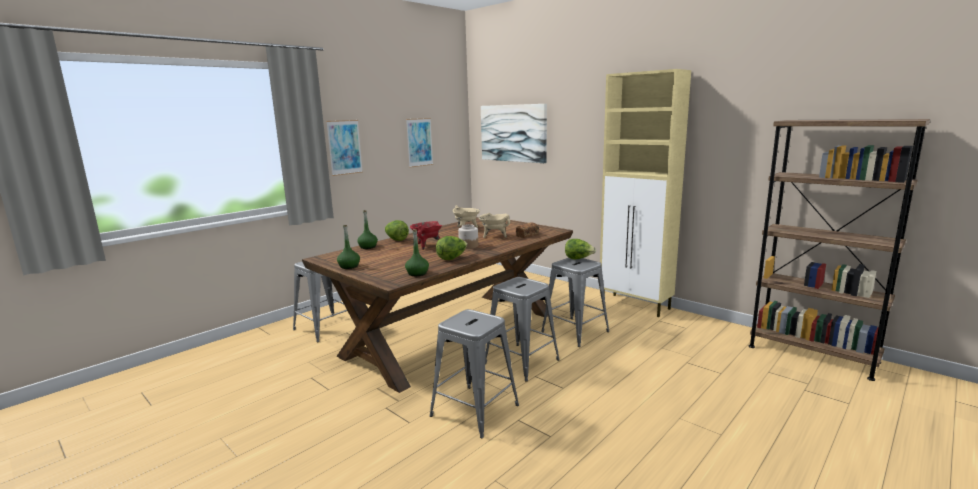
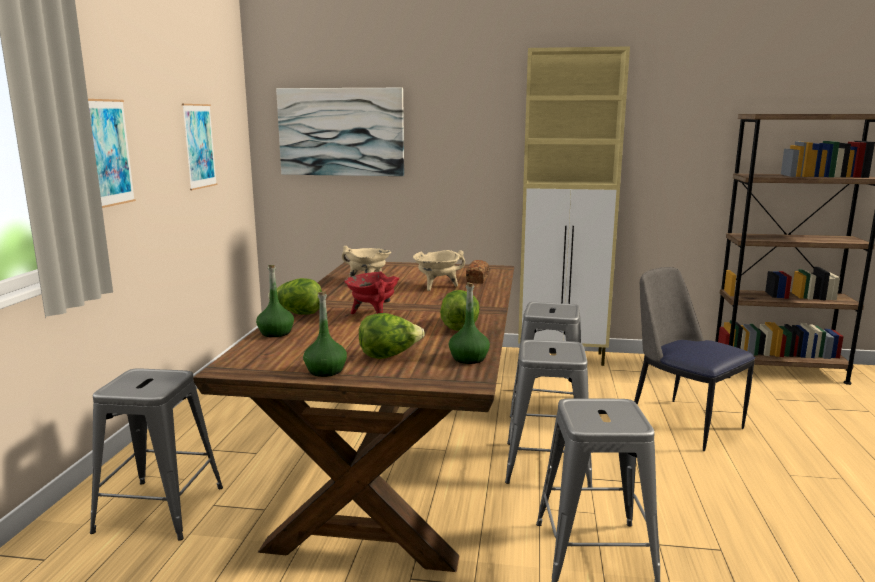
camera: 35 degrees left, 0 degrees up
(468, 246) = (437, 306): jar -> none
(578, 259) = (544, 304): lettuce -> lettuce (389, 356)
(654, 365) = (683, 423): none -> chair

